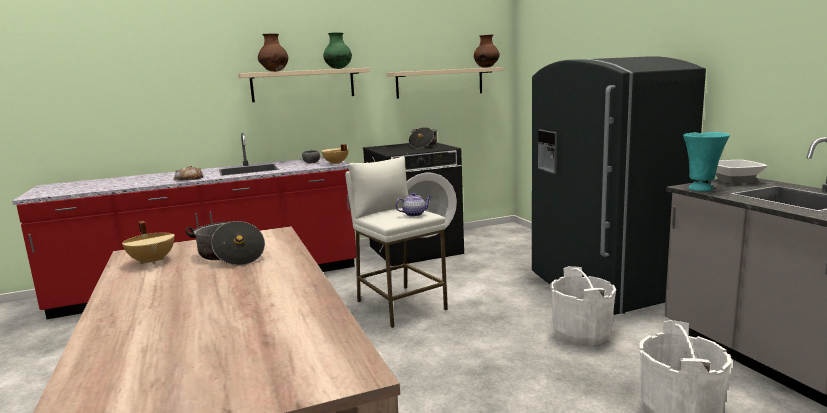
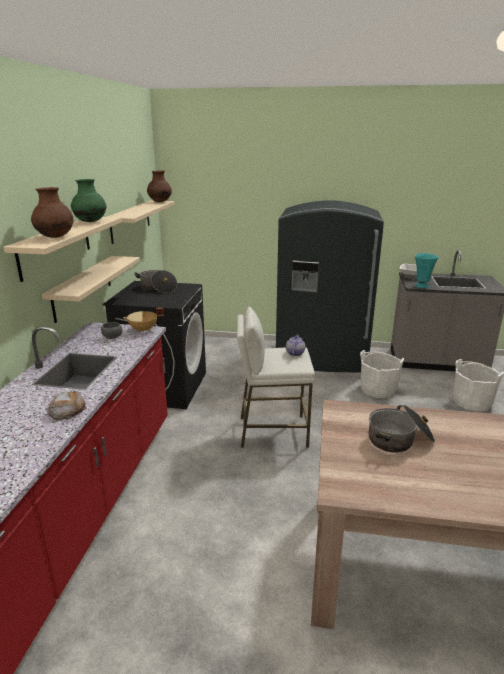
camera: 60 degrees left, 10 degrees up
(153, 261) = (384, 480): beige cooking pot -> none
(337, 126) = (83, 287): none -> beige shelf

